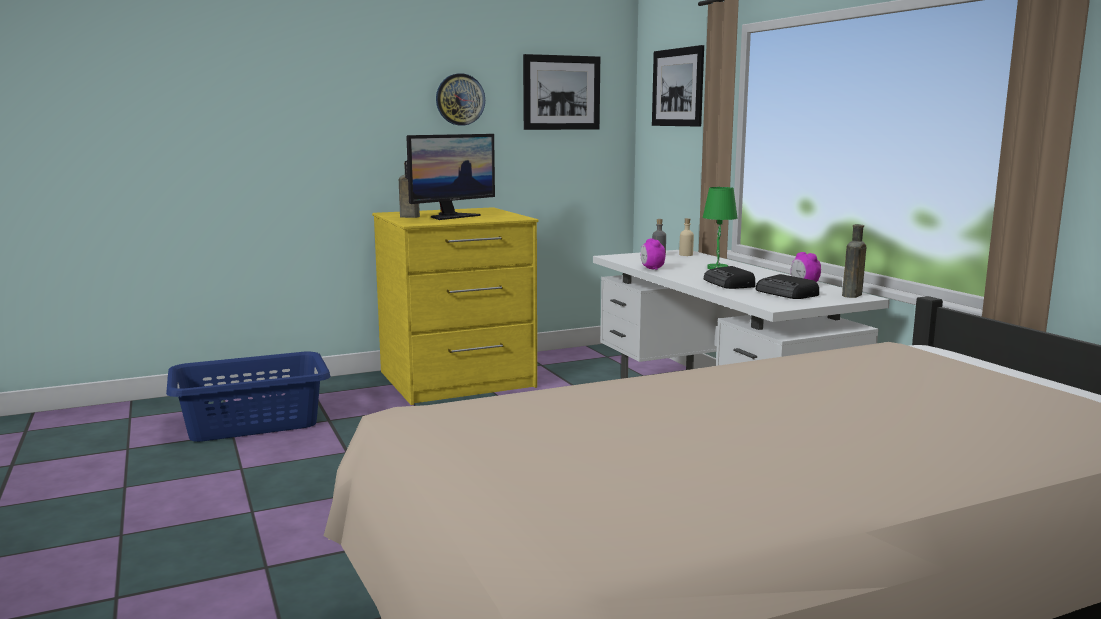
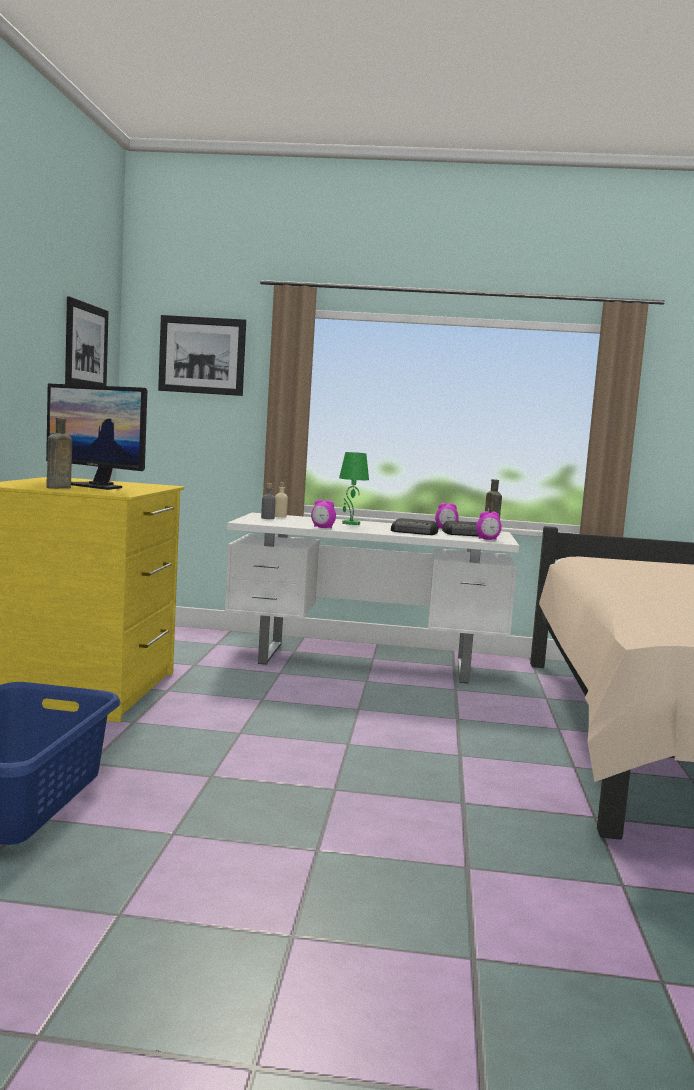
camera: 60 degrees left, 5 degrees down
(451, 216) = (96, 486): monitor -> monitor turned 135 degrees clockwise
(460, 99) = (28, 341): wall clock -> none
(772, 301) = (487, 539): none -> alarm clock

